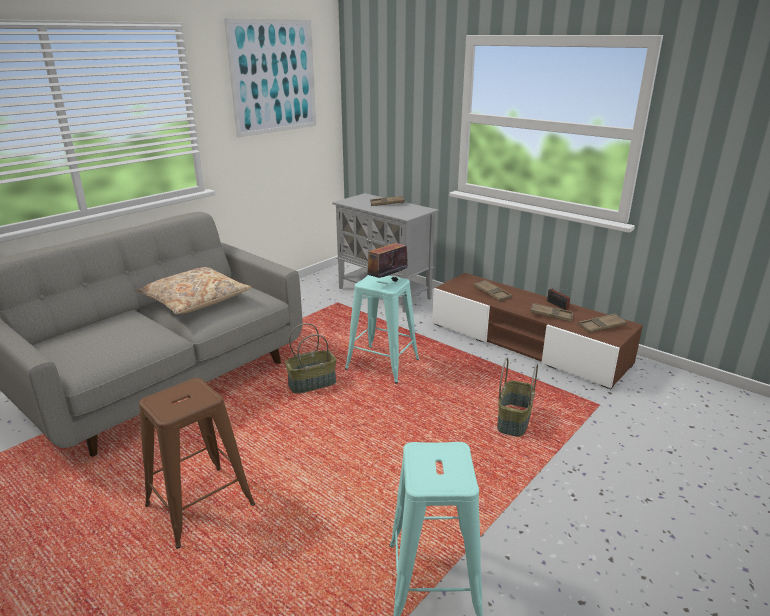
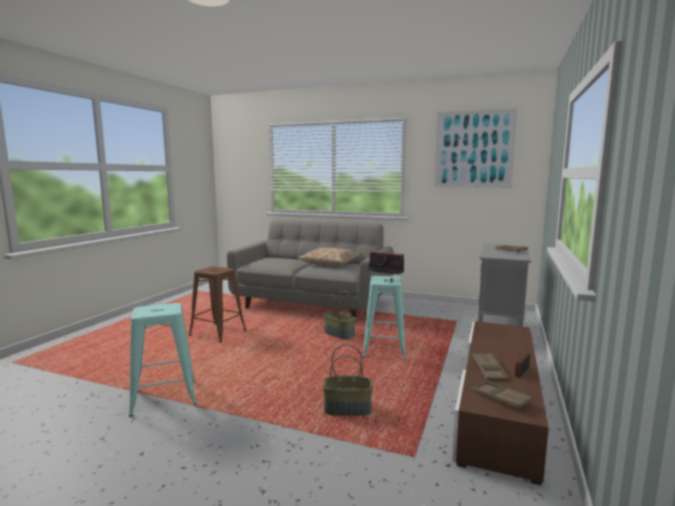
camera: 70 degrees right, 15 degrees down
(492, 293) = (499, 341): brown tray -> none

